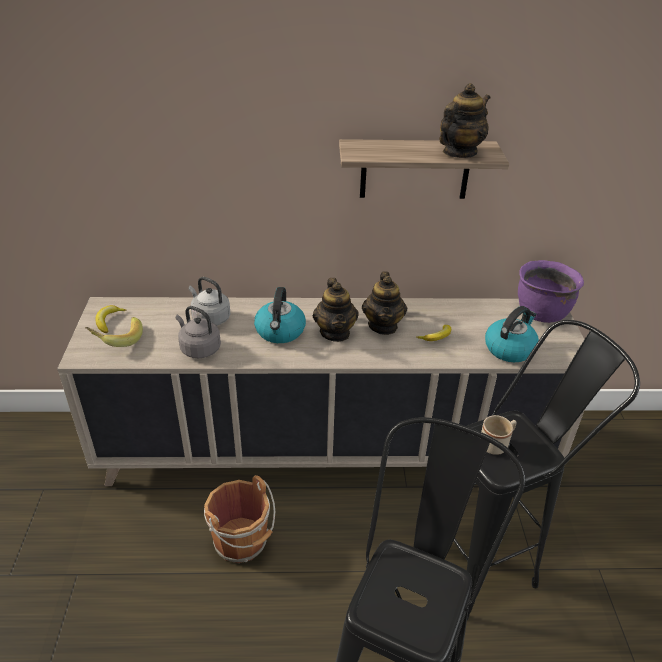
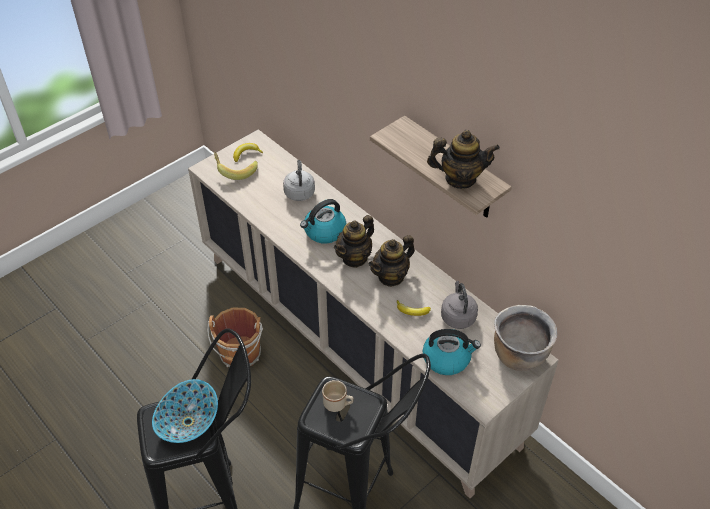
camera: 50 degrees right, 10 degrees up
(199, 348) = (266, 208): grey kettle -> grey kettle (457, 316)
(414, 580) = (187, 422): none -> bowl
(541, 312) = (518, 354): purple cooking pot -> brown cooking pot

